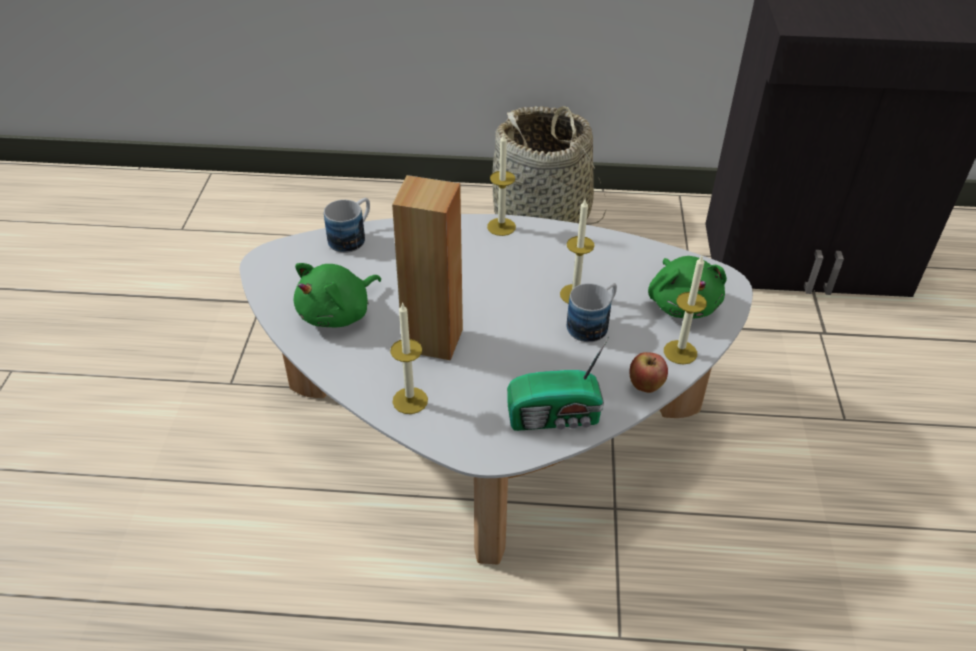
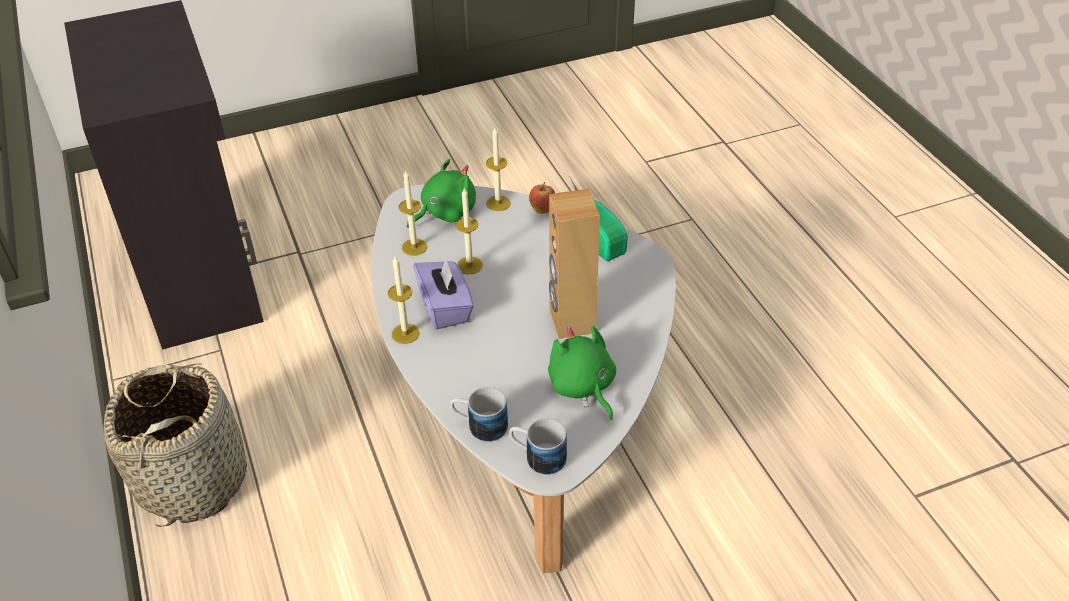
camera: 115 degrees left, 0 degrees up
(338, 313) = (582, 387): green plush toy -> green plush toy turned 135 degrees counterclockwise
(410, 400) = (638, 309): candle -> candle (414, 247)
(519, 260) = (445, 308): none -> purple tissue box
(593, 324) = (496, 248): mug -> mug (537, 457)

